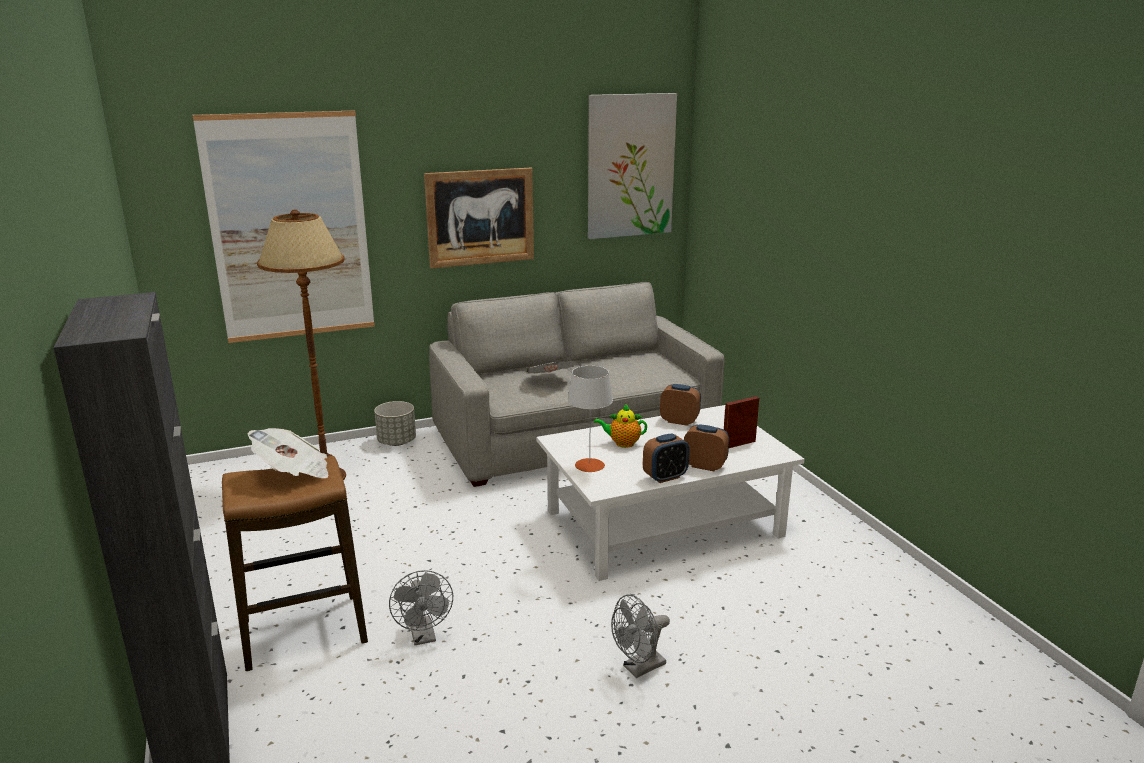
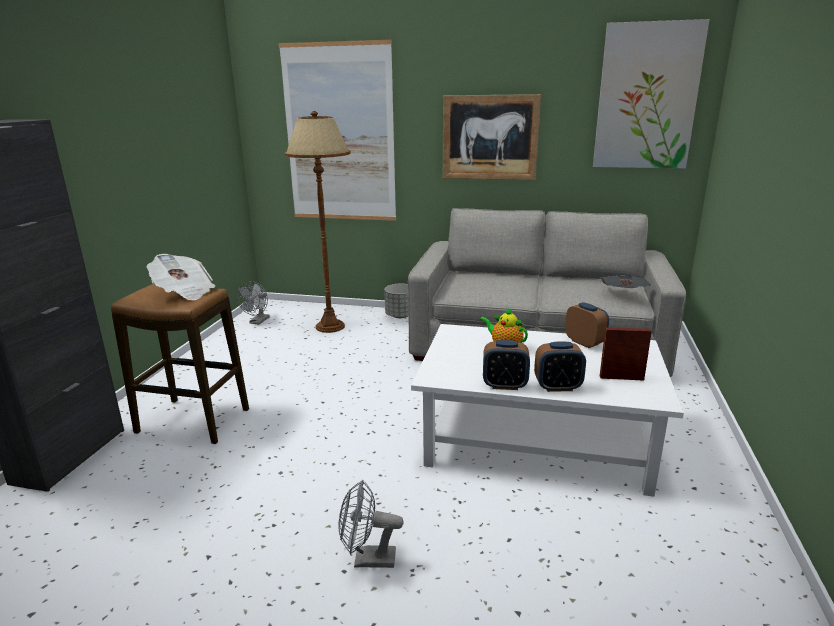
camera: 35 degrees right, 0 degrees up
(424, 637) = (252, 456): grey fan -> grey fan (258, 322)
(549, 380) = (504, 285): newspaper -> newspaper (623, 294)
(589, 465) = (451, 356): grey table lamp -> none
(704, 466) = (557, 387): alarm clock -> alarm clock turned 120 degrees clockwise

